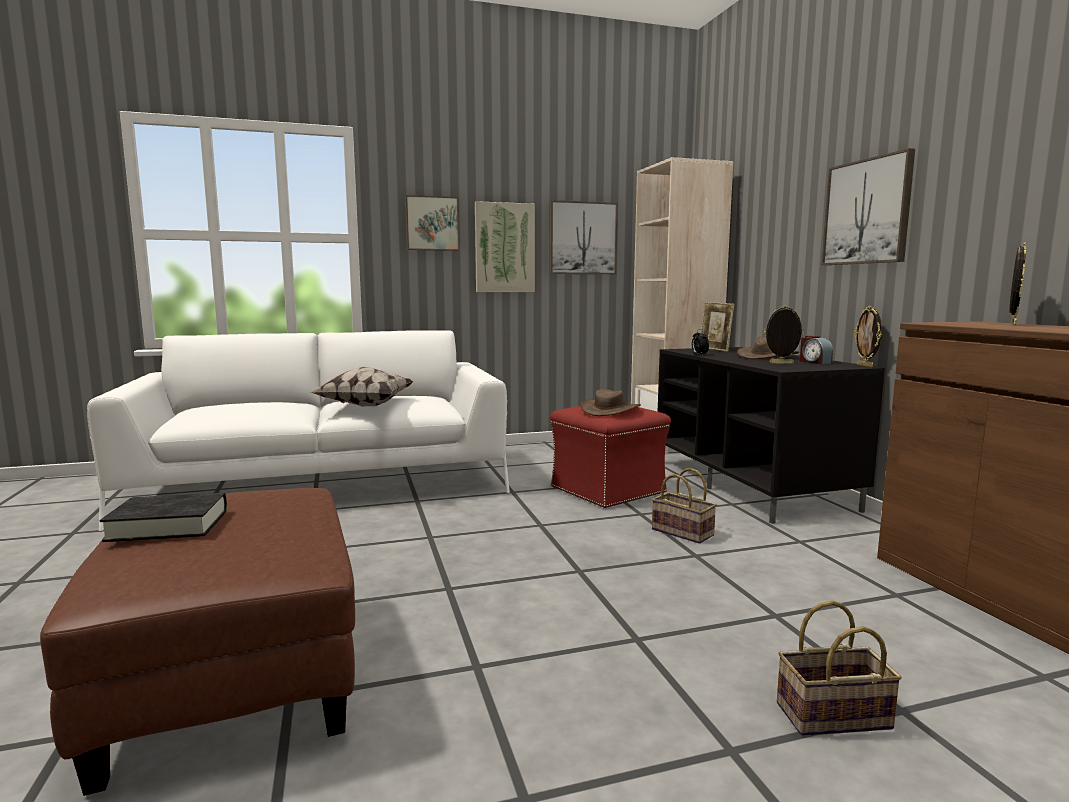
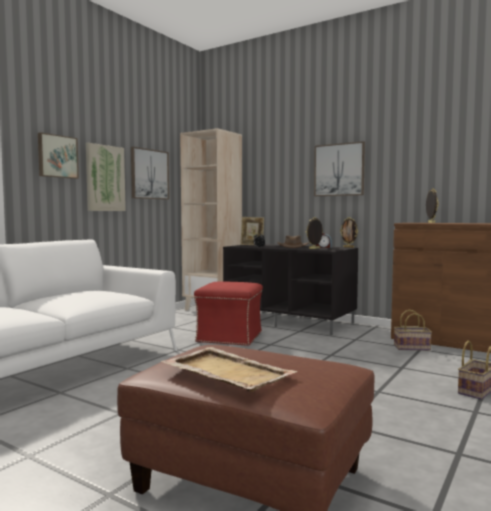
camera: 40 degrees left, 5 degrees down
(168, 525) = (226, 372): black book -> beige tray
(365, 405) = (78, 299): pillow -> none
(611, 410) = (234, 284): brown hat -> none
(684, 532) = (306, 347): basket -> basket (412, 347)

